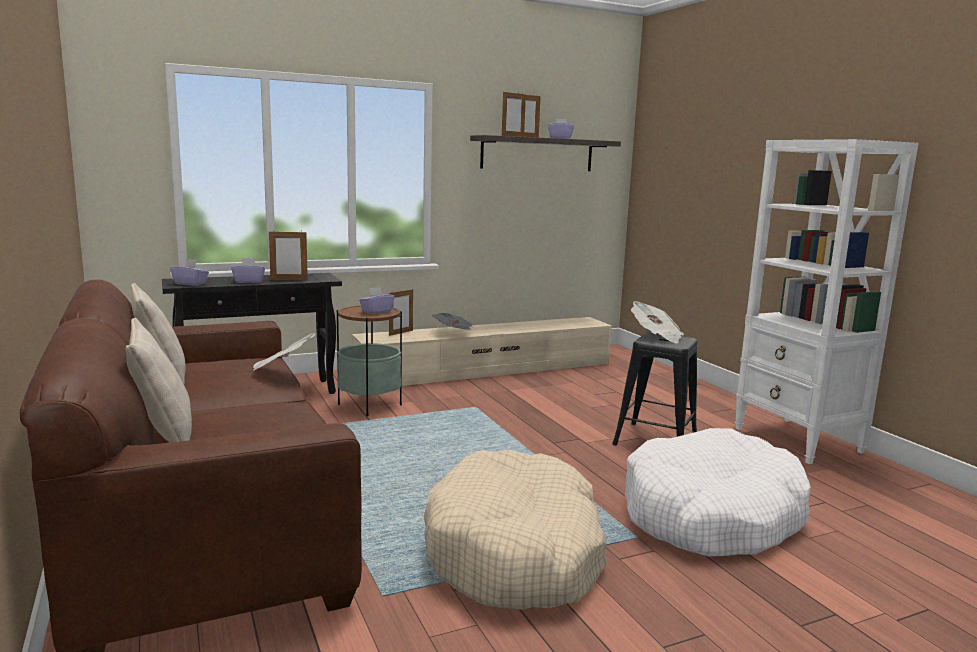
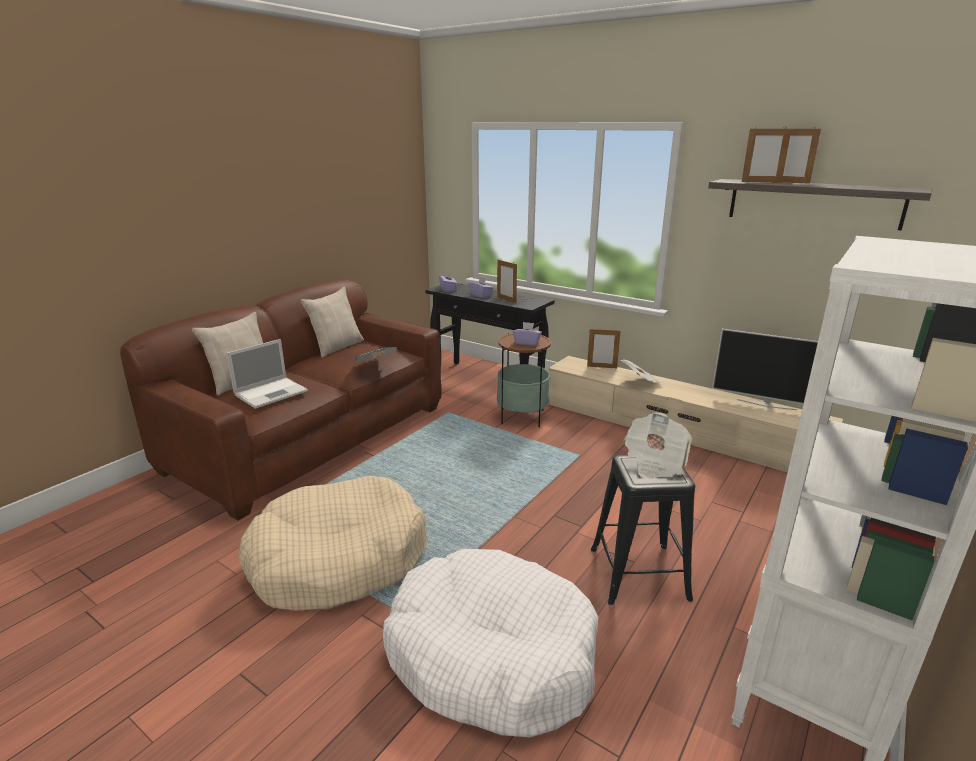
camera: 60 degrees right, 10 degrees up
(258, 421) = (272, 392): none -> laptop
(545, 321) = (766, 404): none -> television
(560, 138) = (831, 186): purple tissue box -> none

